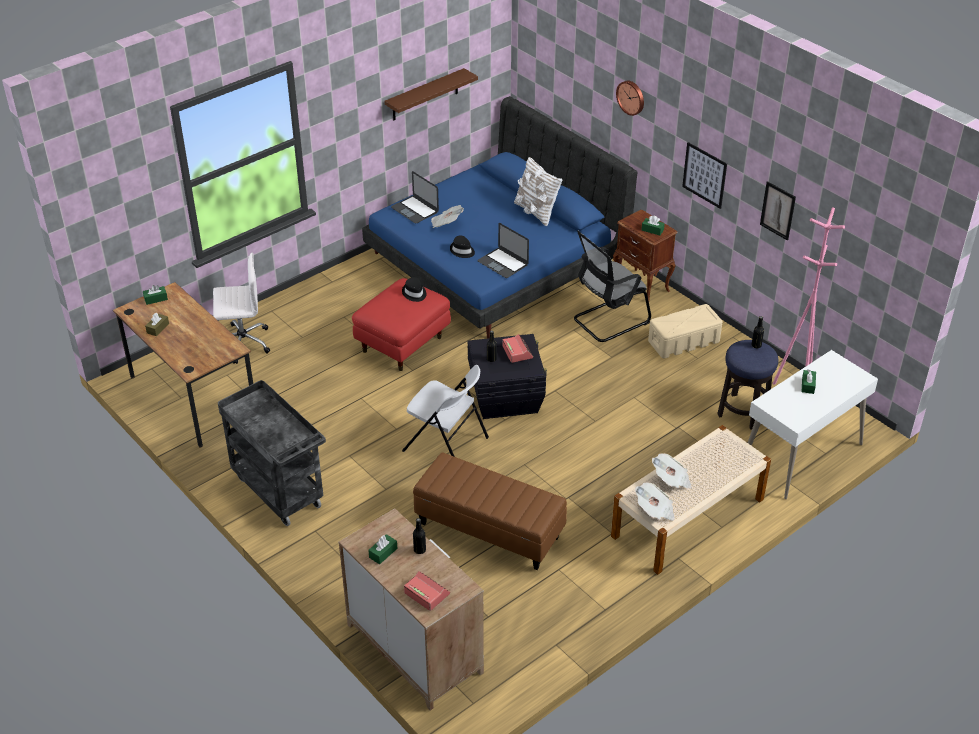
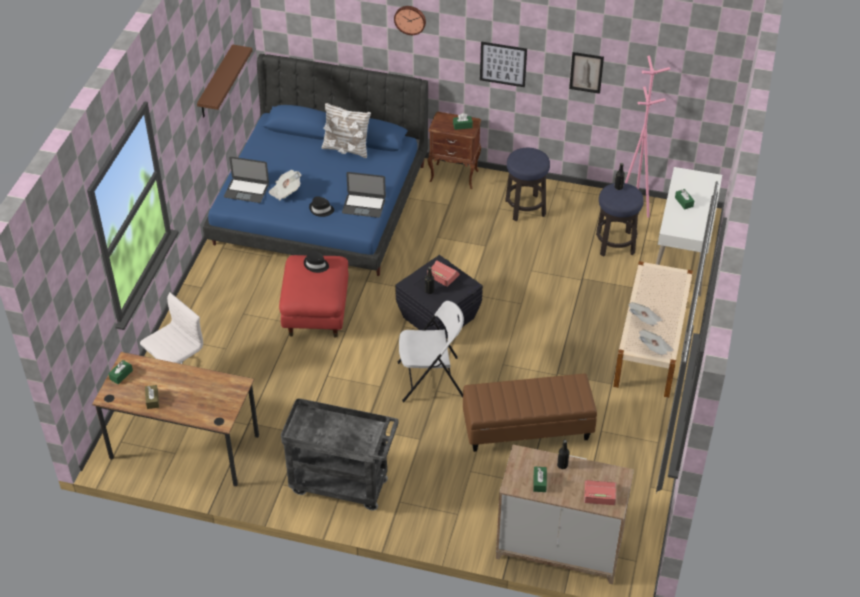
camera: 35 degrees left, 5 degrees up
(608, 321) = (456, 217): chair -> none
(683, 341) = (525, 208): beige storage box -> stool

